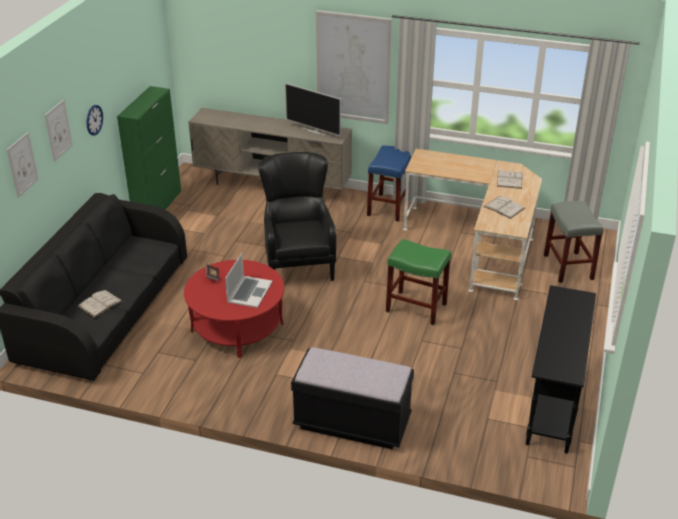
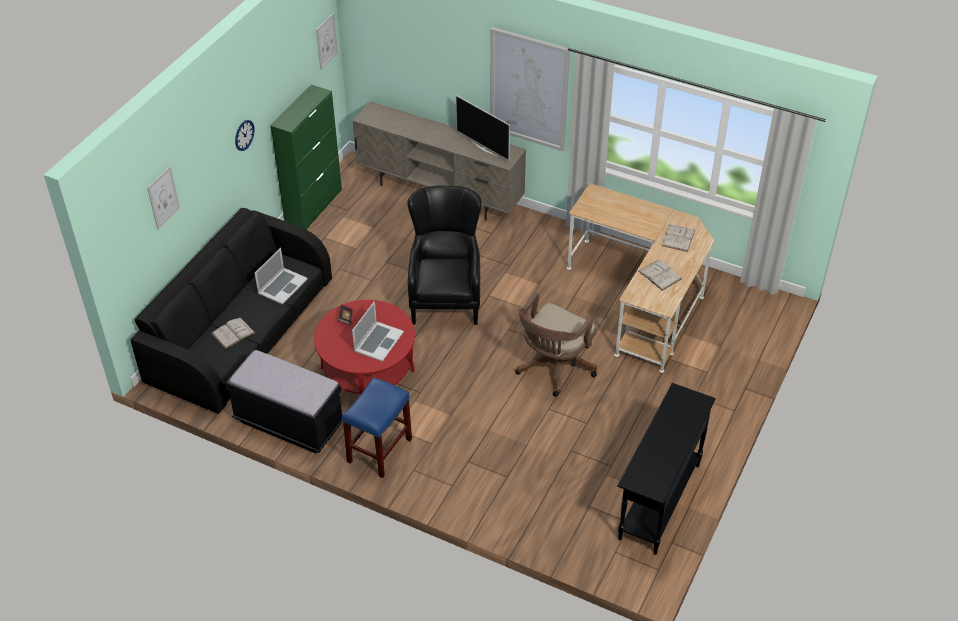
camera: 10 degrees right, 10 degrees up
(58, 130) = (203, 156): picture -> picture (326, 41)
(142, 261) = (282, 286): none -> laptop
(352, 423) = (456, 492): black bench -> black bench (289, 423)
(389, 207) = (559, 237): blue stool -> blue stool (379, 451)
(415, 307) = (553, 368): green stool -> brown office chair
(568, 267) = (731, 338): grey stool -> none

